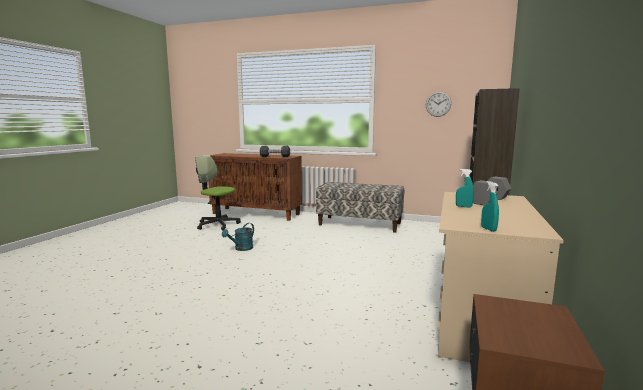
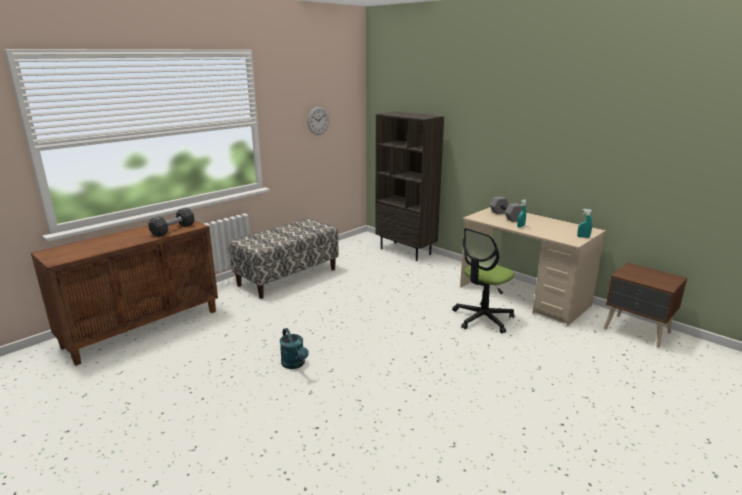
camera: 65 degrees left, 10 degrees up
(217, 224) = (155, 368): office chair -> office chair (482, 318)

